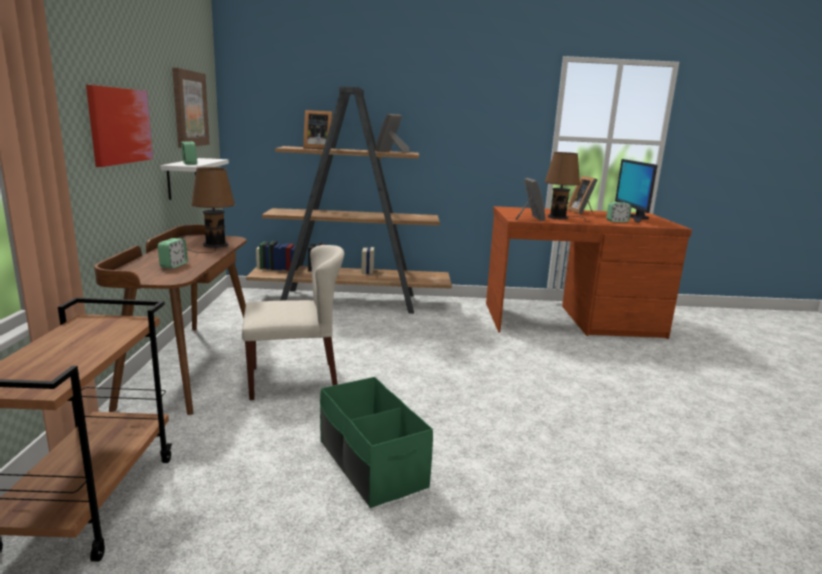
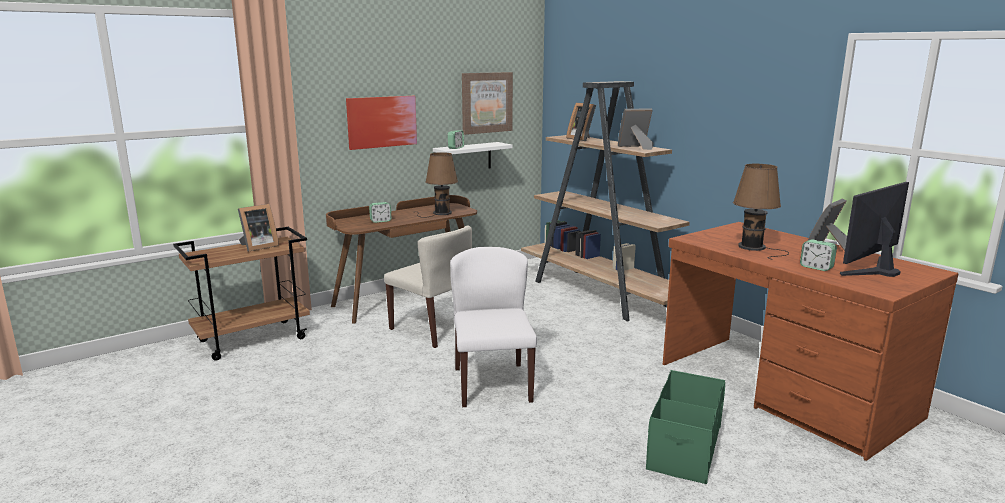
camera: 55 degrees right, 0 degrees up
(371, 464) = (360, 388): green storage box -> green storage box (684, 448)
(452, 397) = (492, 384): none -> white chair
(529, 218) = (706, 241): picture frame -> picture frame (258, 247)

